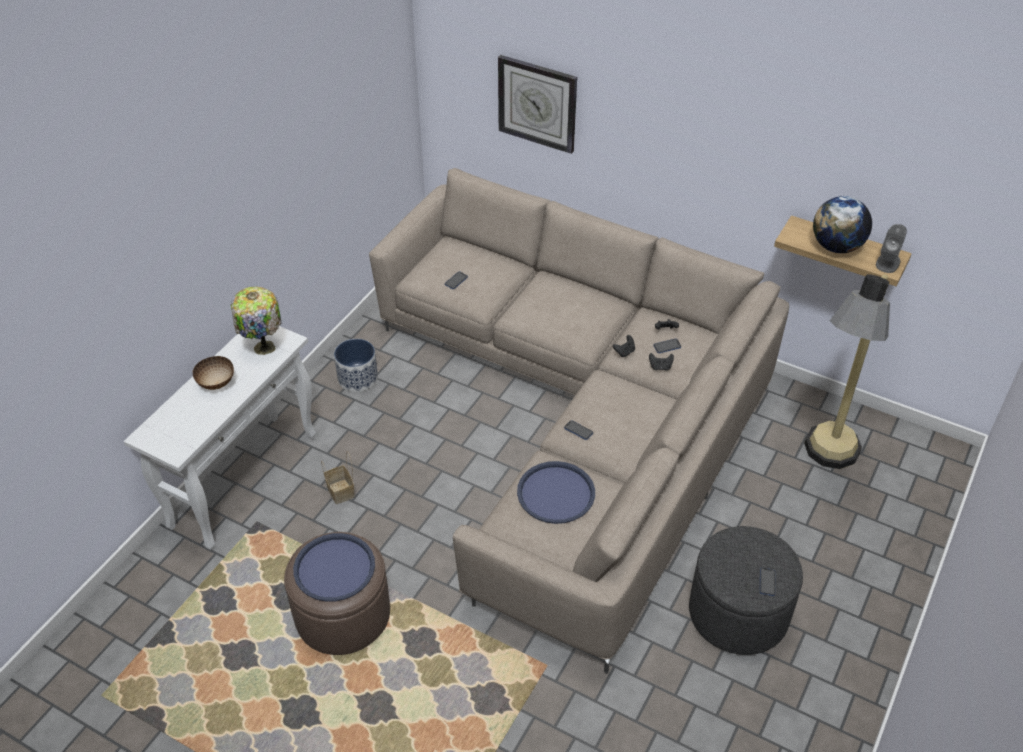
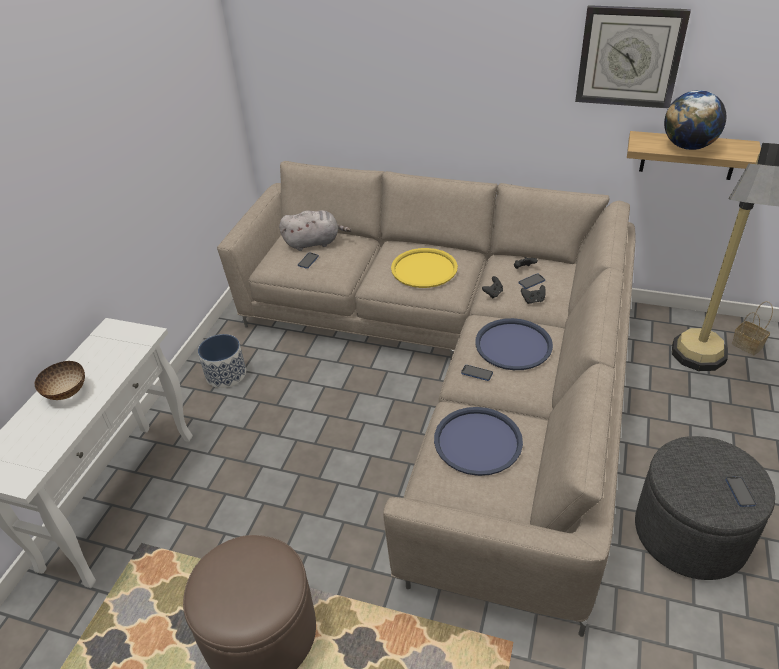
camera: 10 degrees left, 5 degrees down
(263, 349) = (118, 347): table lamp -> none
(334, 568) = (244, 583): blue tray -> blue tray (513, 345)
(341, 492) = (231, 491): basket -> basket (748, 345)
(467, 260) = (314, 243): none -> grey plush toy
(537, 103) = (359, 74): wall clock -> wall clock (629, 57)
(566, 312) = (424, 269): none -> yellow tray
(888, 262) = (744, 151): grey speaker -> none

